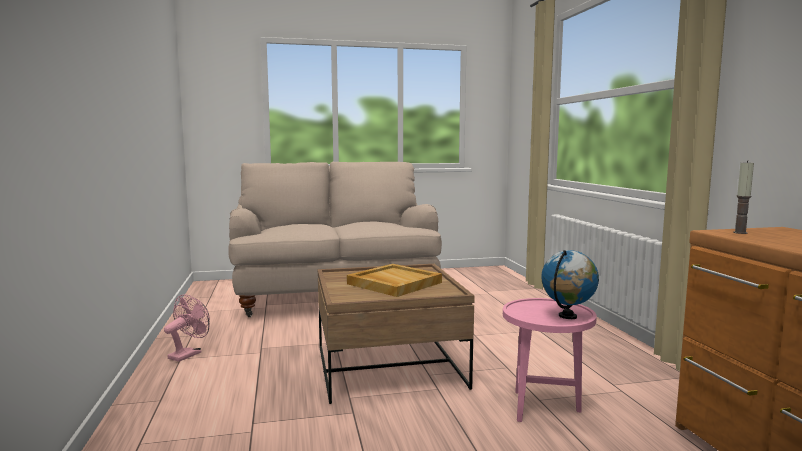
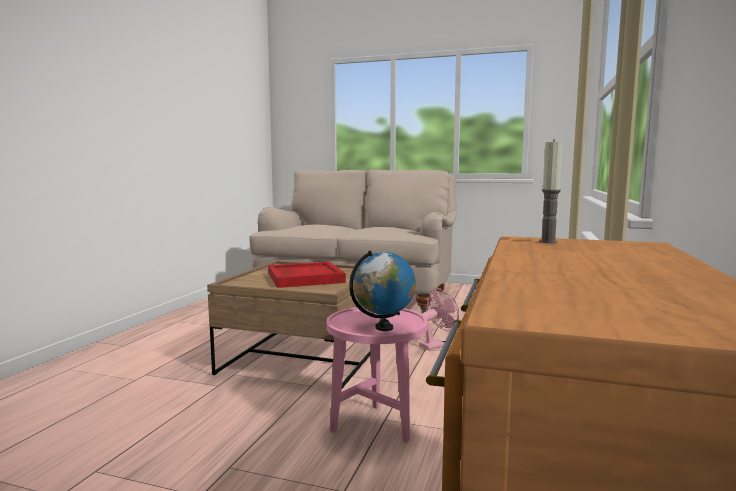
camera: 30 degrees right, 0 degrees up
(188, 354) = (188, 319): pink fan -> pink fan (437, 345)
(393, 283) = (304, 278): beige tray -> red tray

